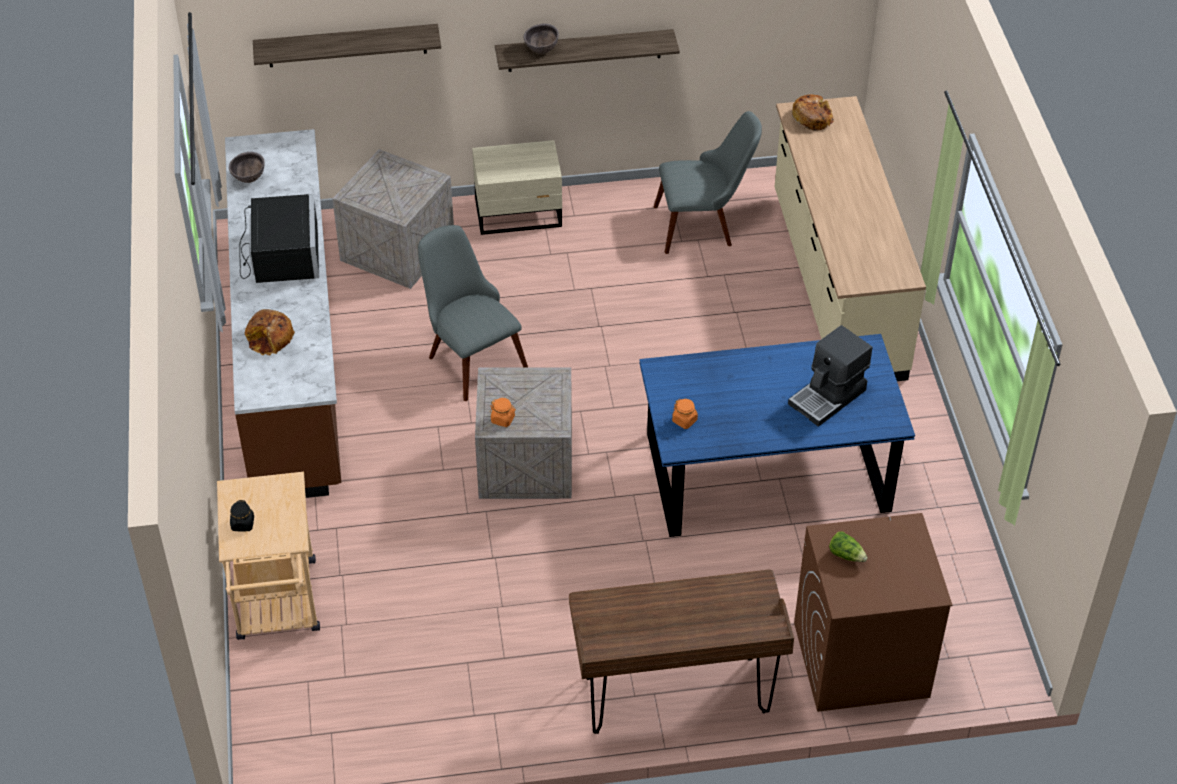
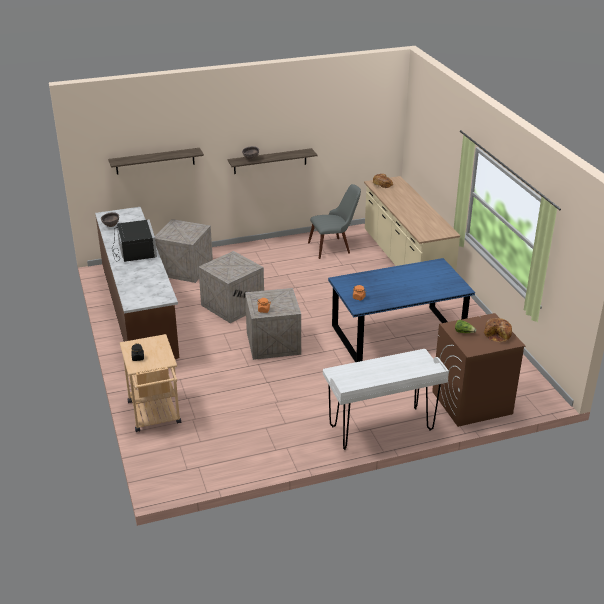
camera: 10 degrees left, 15 degrees down
(270, 338) = (136, 282): bread -> bread (498, 334)
(470, 356) = (232, 305): grey chair -> crate
(519, 214) = (243, 251): beige nightstand -> none
(675, 696) = (381, 429): brown desk -> white desk
(828, 397) = (427, 282): coffee machine -> none

